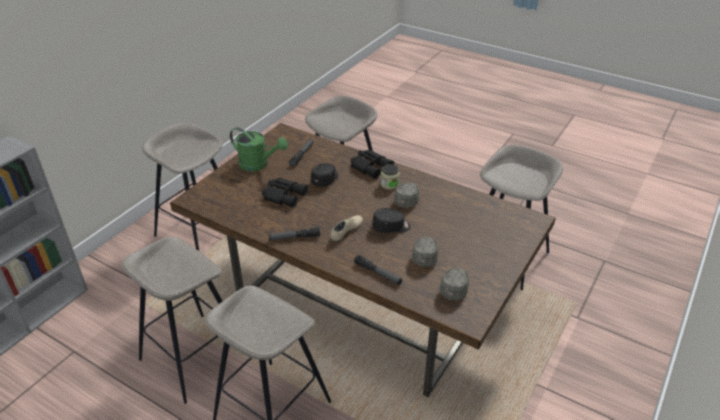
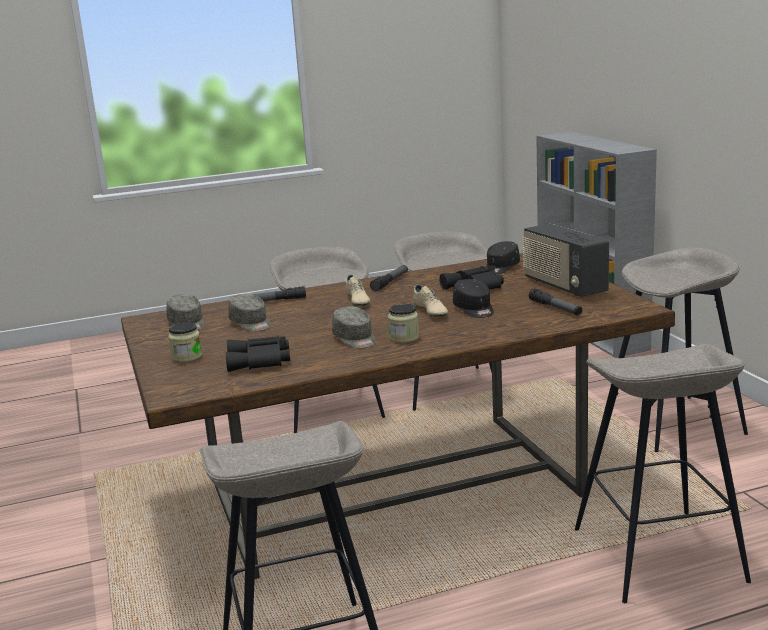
camera: 130 degrees right, 20 degrees down
(258, 164) = (563, 286): green watering can -> radio
(342, 193) = (430, 312): none -> beige shoe
(371, 166) = (463, 337): black binoculars -> black binoculars (260, 362)
(391, 227) = (324, 320): black cap -> black cap (501, 268)
(495, 248) = (186, 357): none -> jar

